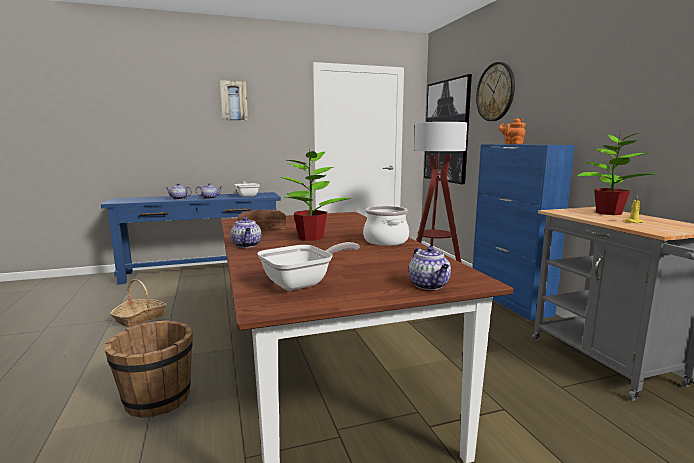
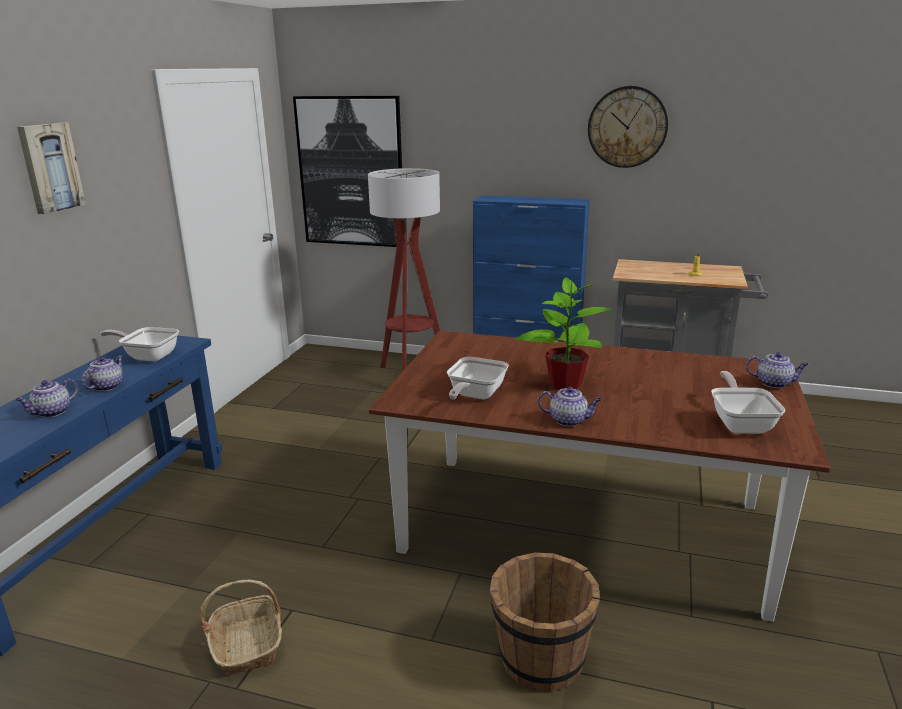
camera: 55 degrees left, 10 degrees up
(261, 227) = (474, 396): bread -> frying pan
(385, 241) = (616, 358): cooking pot -> none
(495, 92) = (452, 127): wall clock -> wall clock (627, 127)
(512, 144) = (513, 199): orange teapot -> none
(607, 213) = (652, 266): potted plant -> none

